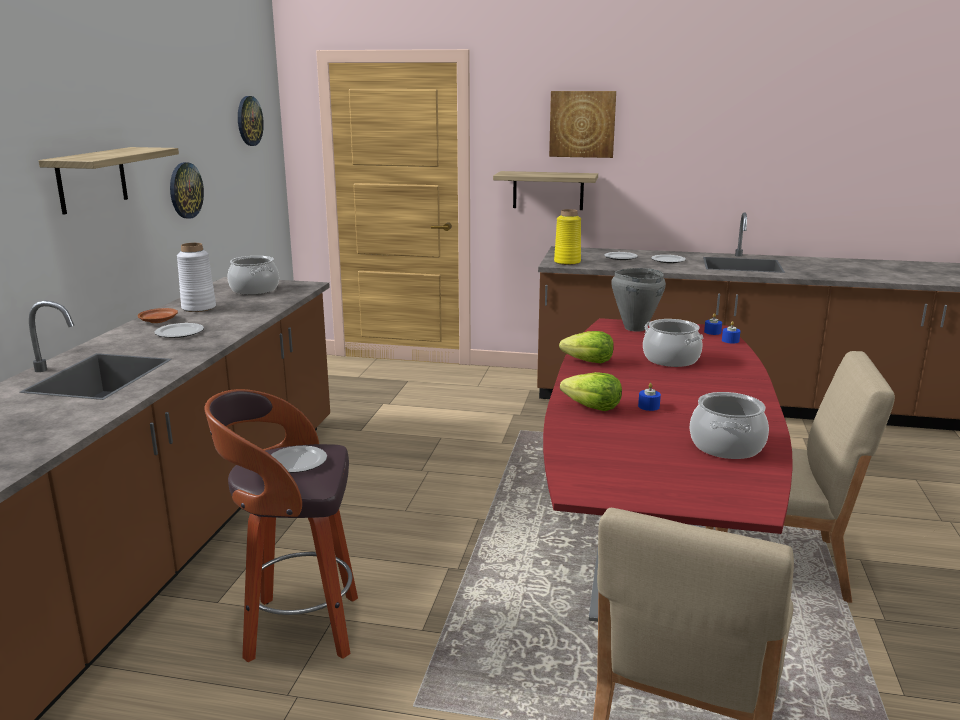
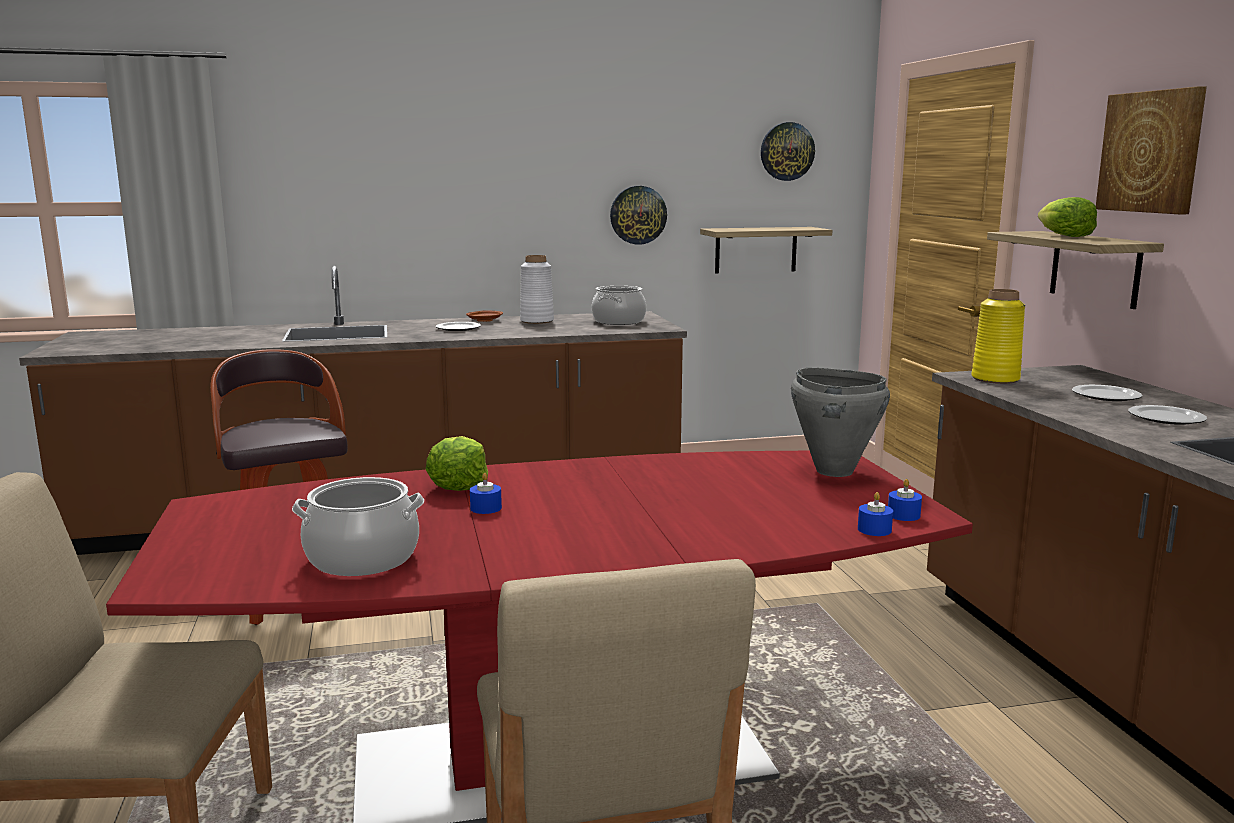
camera: 65 degrees right, 5 degrees down
(92, 180) = (491, 186): shelf -> shelf (756, 250)
(298, 461) = (283, 427): plate -> none
(588, 361) = (636, 465): lettuce -> lettuce (1064, 236)
(671, 359) = (708, 502): cooking pot -> none

